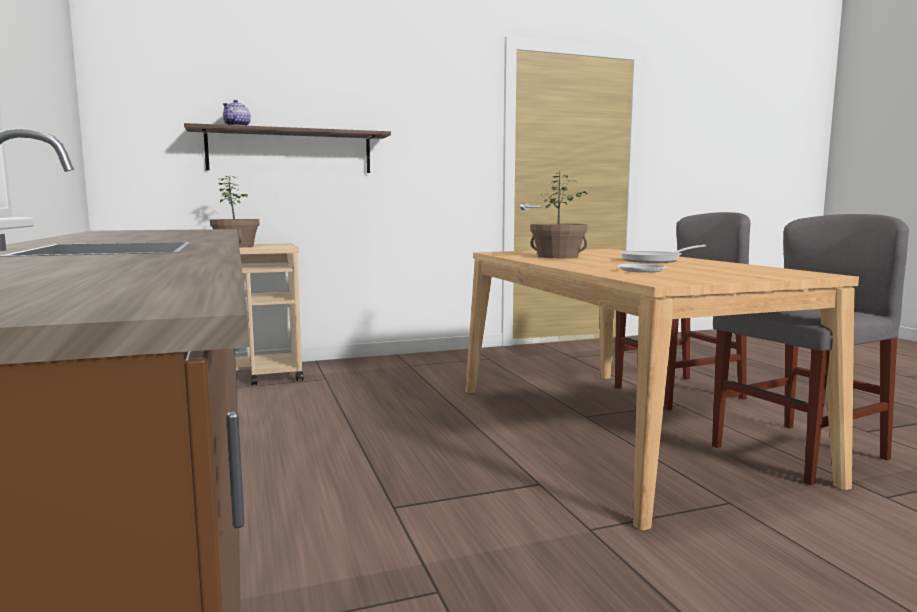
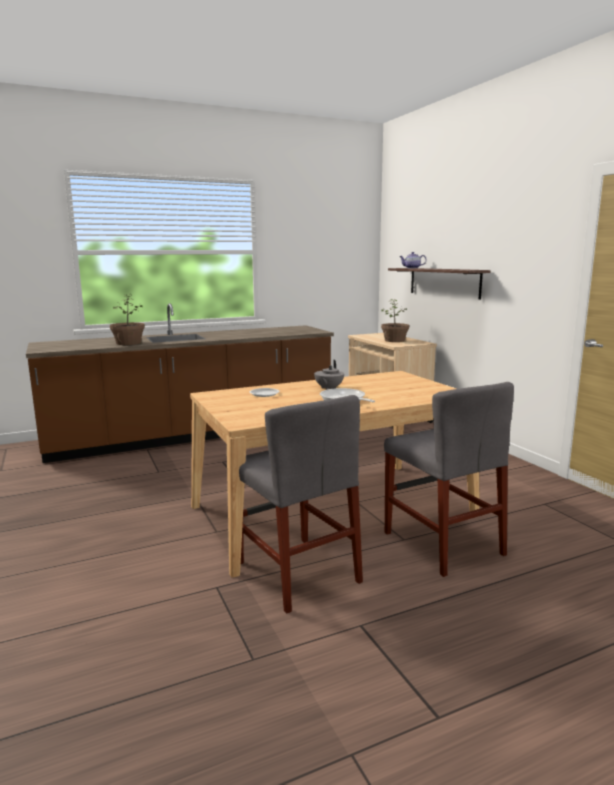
camera: 85 degrees right, 5 degrees up
(557, 256) = (367, 383): potted plant -> potted plant (128, 343)
(592, 261) = (328, 388): none -> grey teapot

